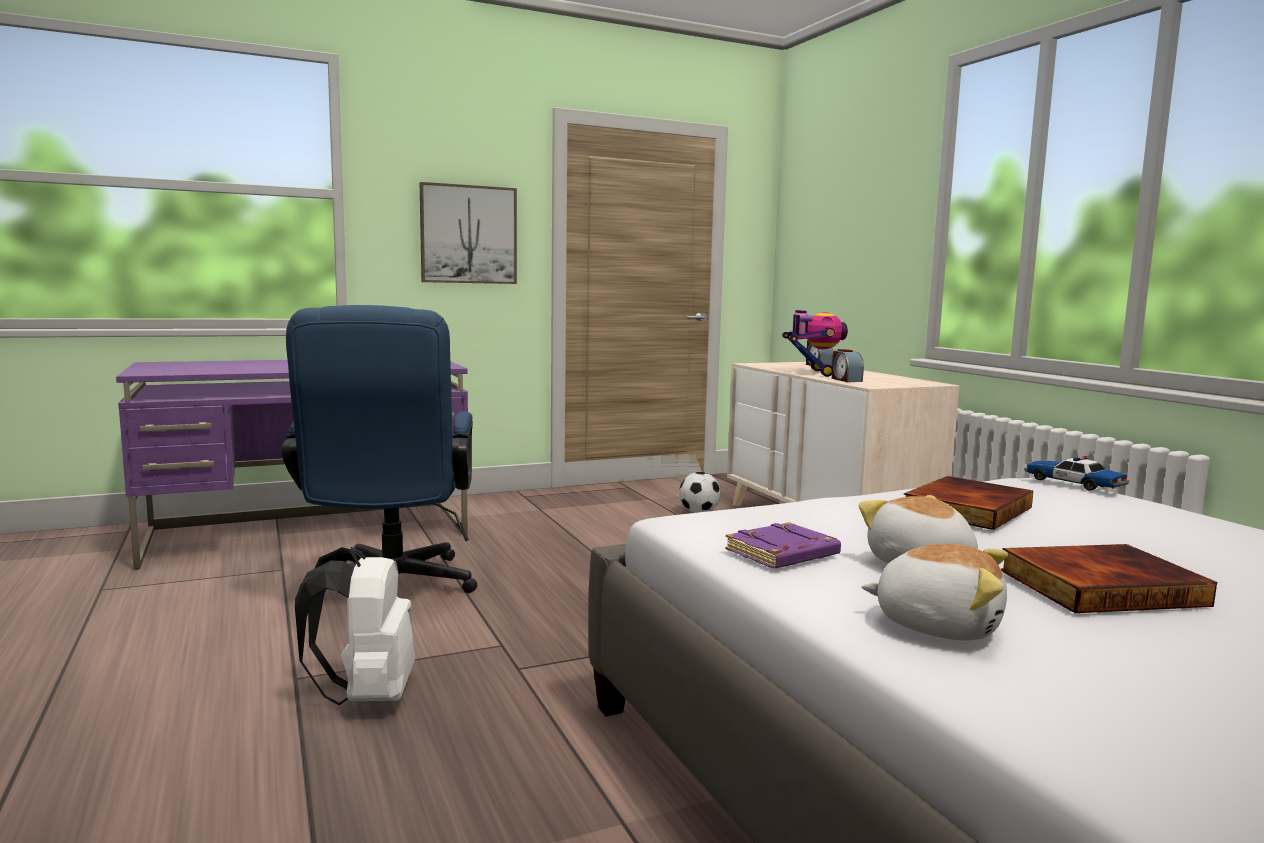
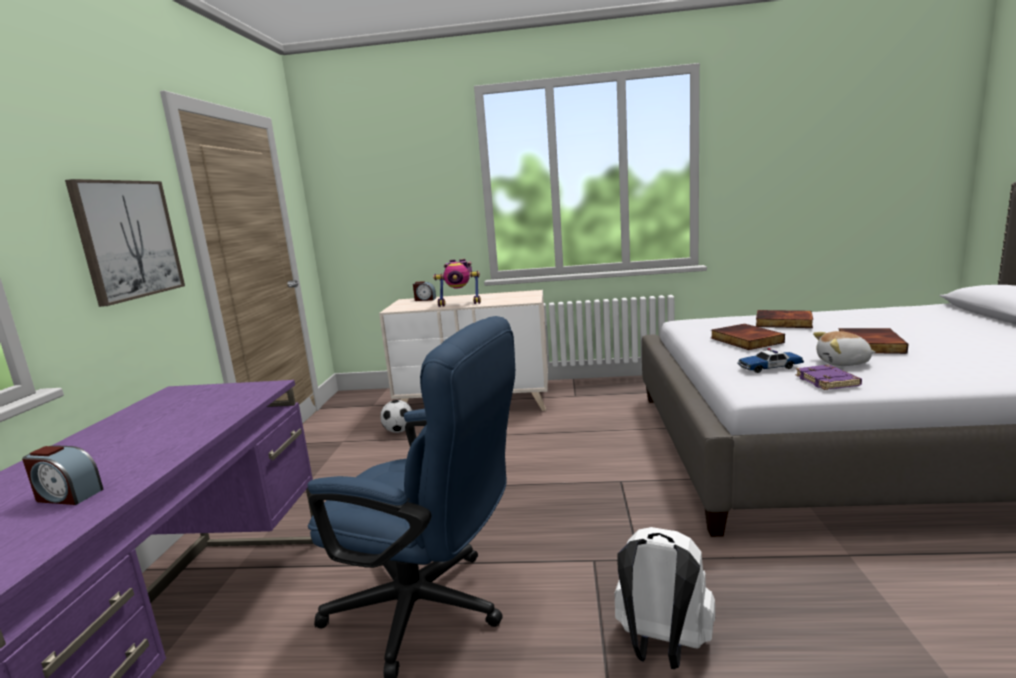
camera: 60 degrees left, 5 degrees up
(812, 373) = (460, 303): toy robot -> toy robot turned 150 degrees clockwise
(845, 380) = (500, 302): alarm clock -> alarm clock (68, 495)
(938, 625) = (929, 373): plush toy -> none
(1073, 483) = (698, 319): toy car -> toy car (769, 367)
(1153, 526) = (783, 323): none -> book

